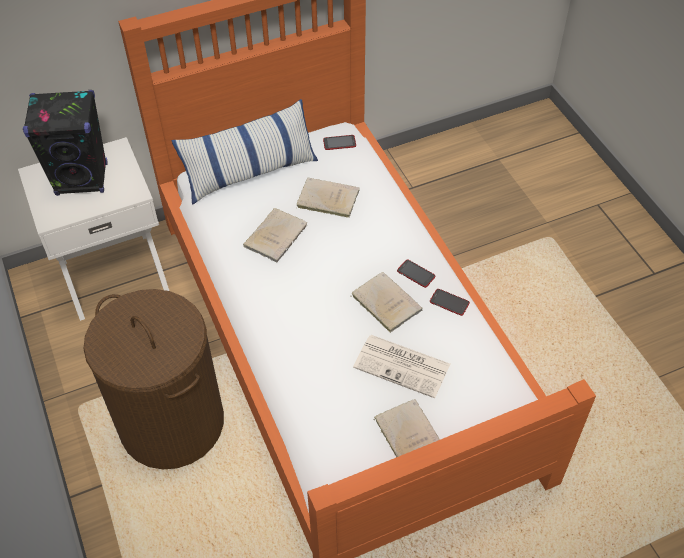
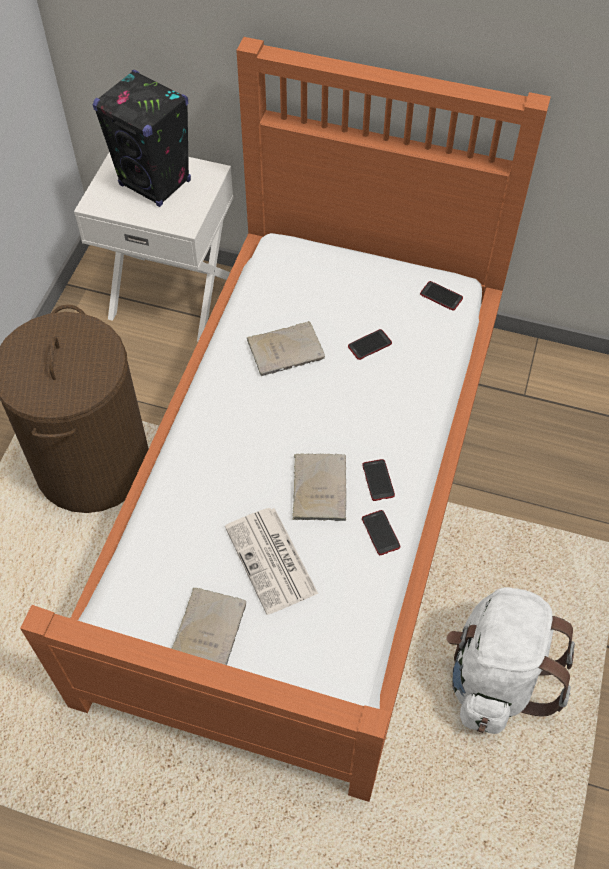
camera: 40 degrees right, 5 degrees up
(250, 172) = (326, 272): pillow -> none
(326, 199) = (369, 345): beige book -> phone
(556, 358) = (495, 677): none -> white backpack

